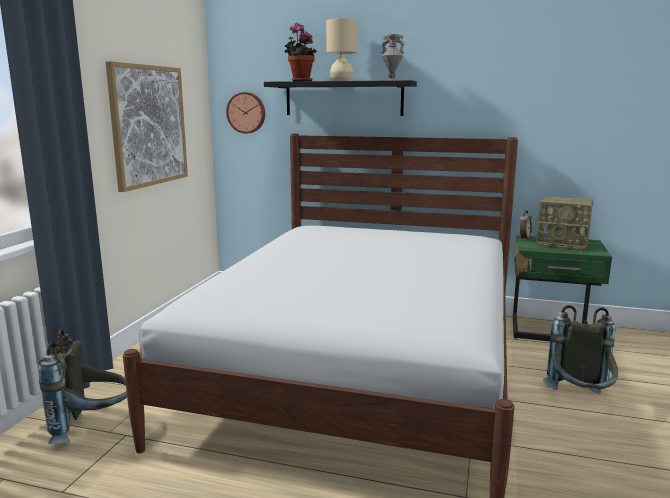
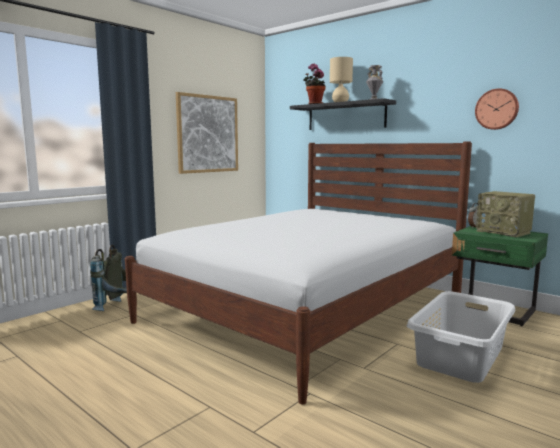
camera: 25 degrees right, 5 degrees down
(246, 112) = (285, 129): wall clock -> wall clock (497, 109)
(579, 400) = (461, 356): grey backpack -> grey laundry basket

